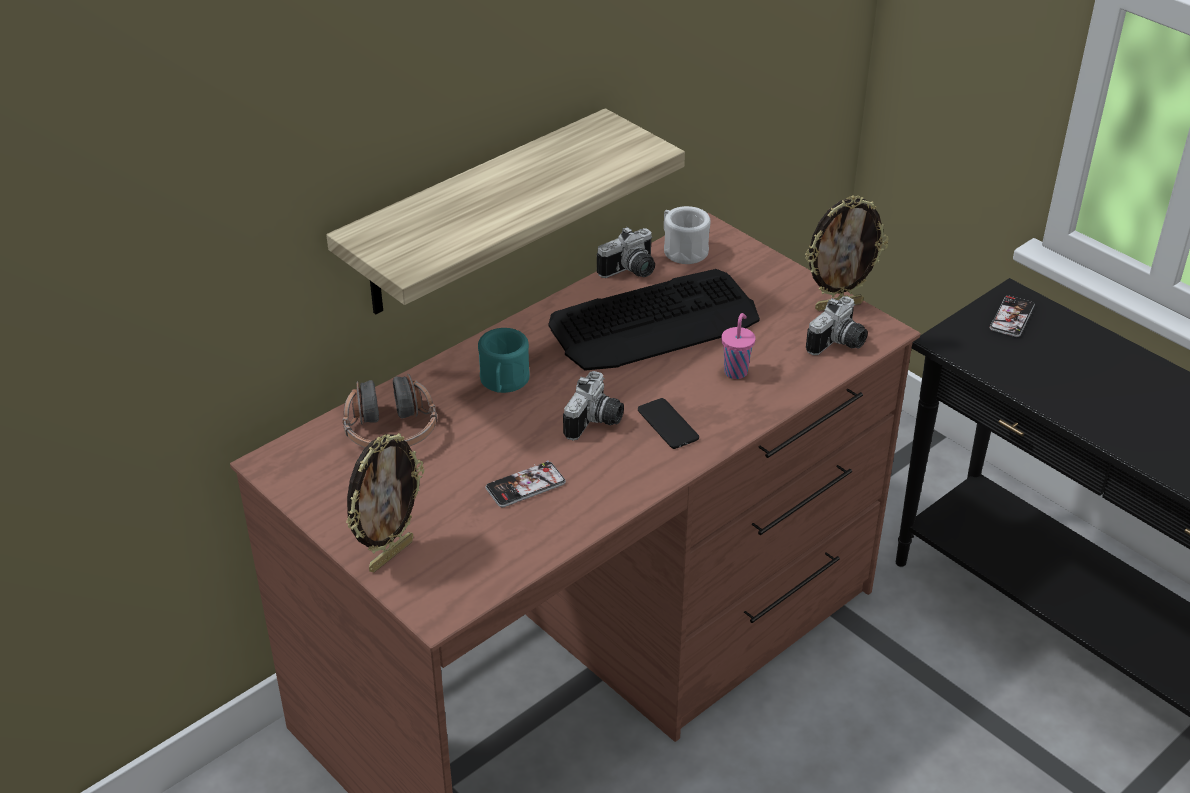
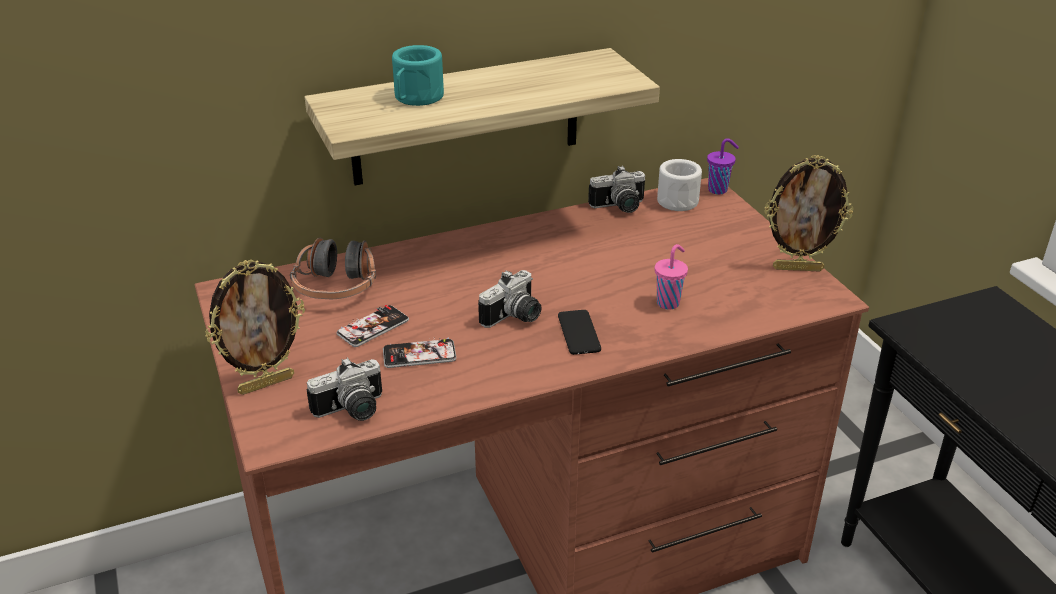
camera: 20 degrees right, 5 degrees down
(503, 382) = (455, 269): turquoise mug -> turquoise mug (416, 98)
(655, 323) = (617, 250): keyboard -> none
(720, 229) = (719, 190): none -> purple cup
(839, 344) = (781, 300): camera -> camera (352, 411)
(1012, 317) = (983, 319): phone -> phone (373, 327)

